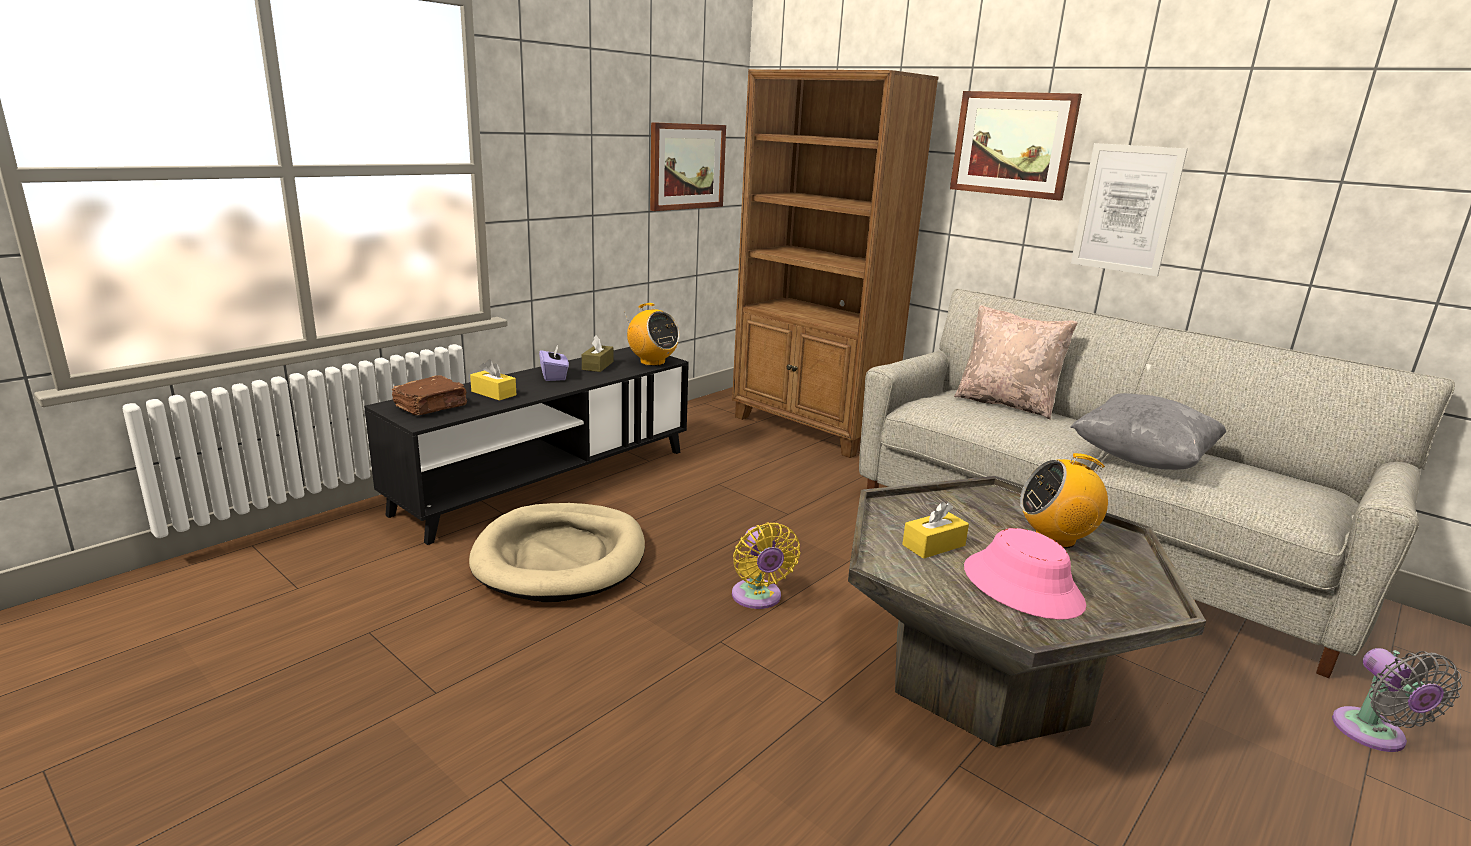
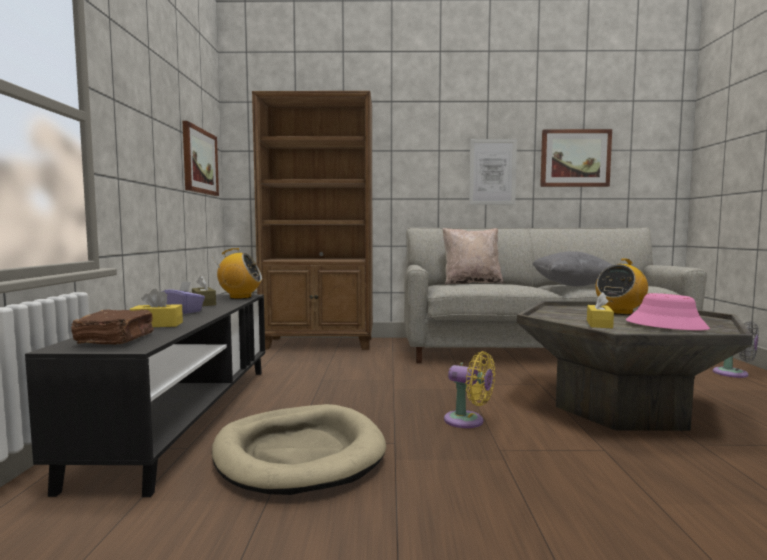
camera: 40 degrees left, 15 degrees down
(1013, 144) = (424, 142): picture -> picture (575, 158)

